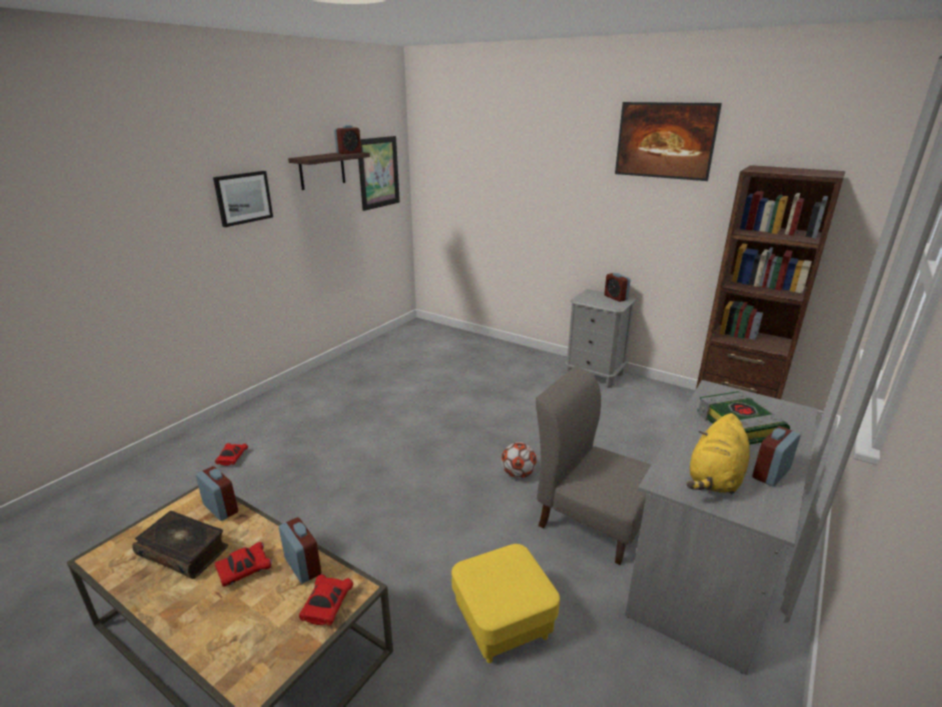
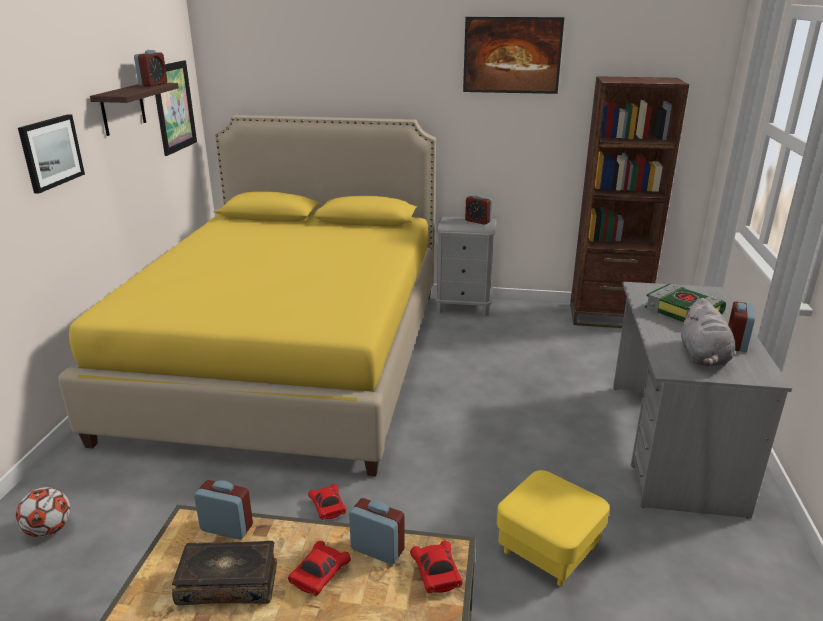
camera: 25 degrees left, 0 degrees up
(232, 458) = (121, 490): red toy car -> red toy car (328, 508)
(419, 387) = (291, 357): none -> yellow bed
(518, 474) = (462, 417): football -> football (49, 530)
(592, 520) = (558, 438): grey chair -> none
(715, 479) = (703, 357): yellow plush toy -> grey plush toy

